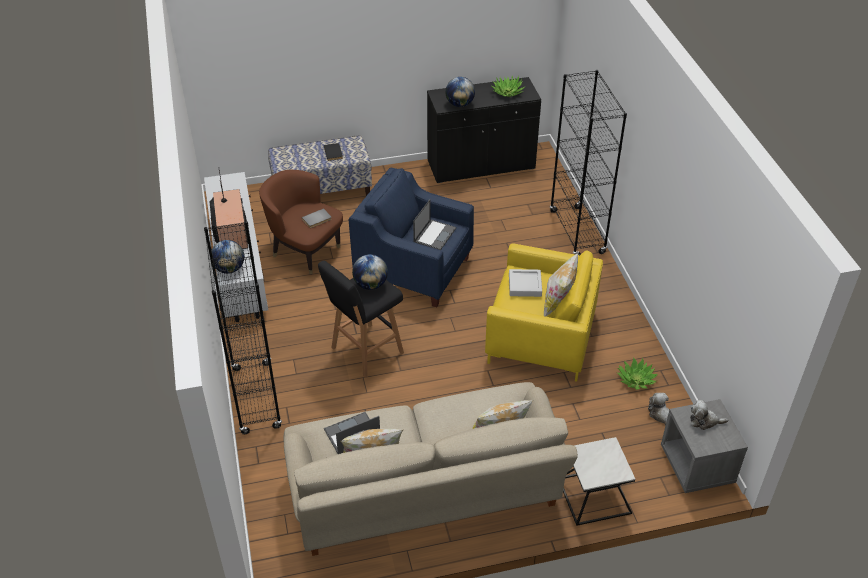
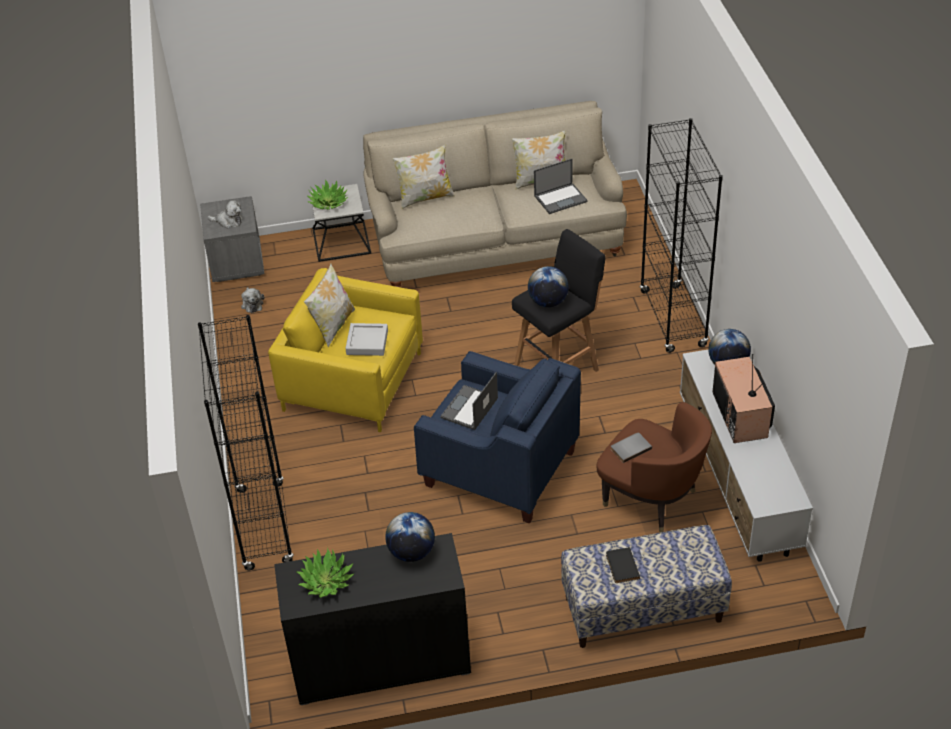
camera: 175 degrees left, 0 degrees up
(636, 379) = (262, 336): potted plant -> potted plant (328, 203)

